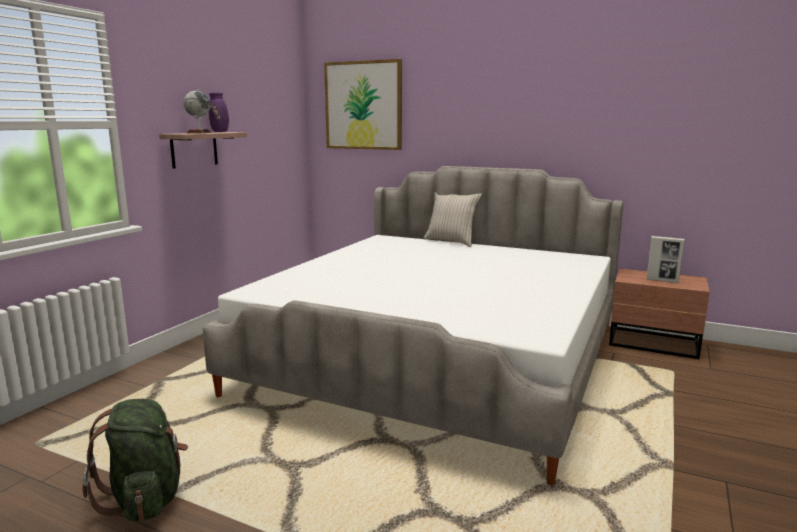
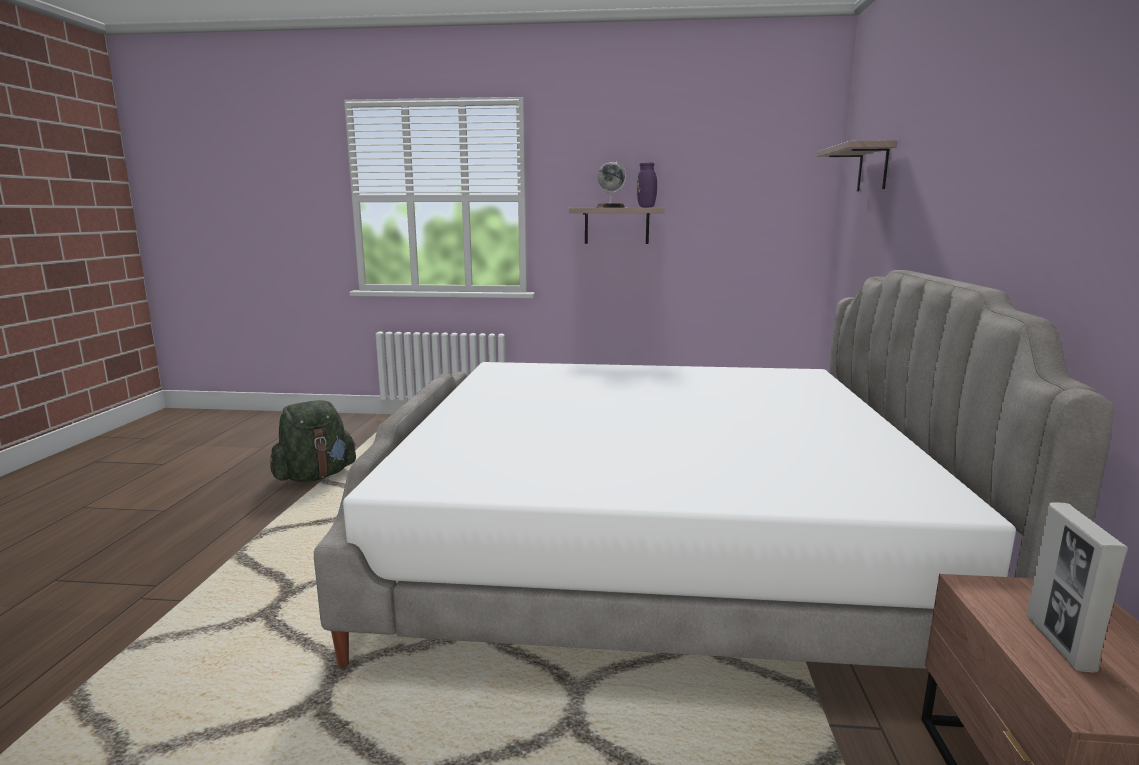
camera: 70 degrees right, 0 degrees up
(363, 105) = (873, 168): picture -> shelf
(451, 241) = (861, 403): beige pillow -> none

